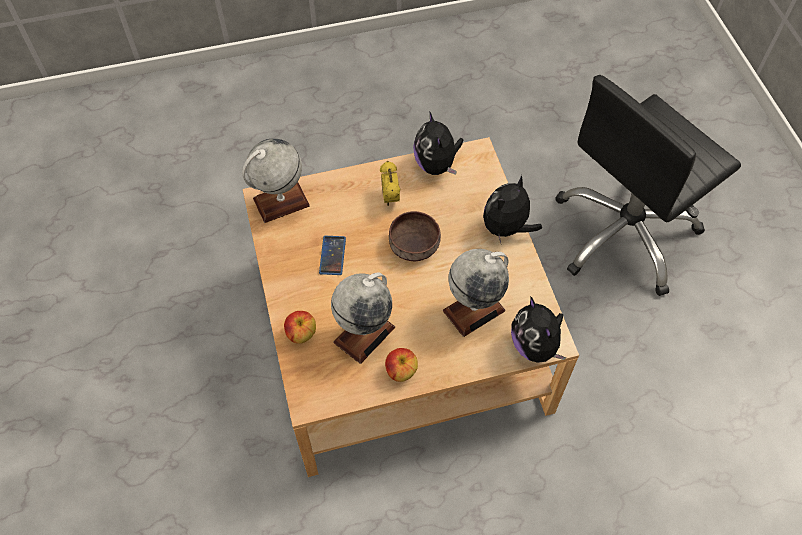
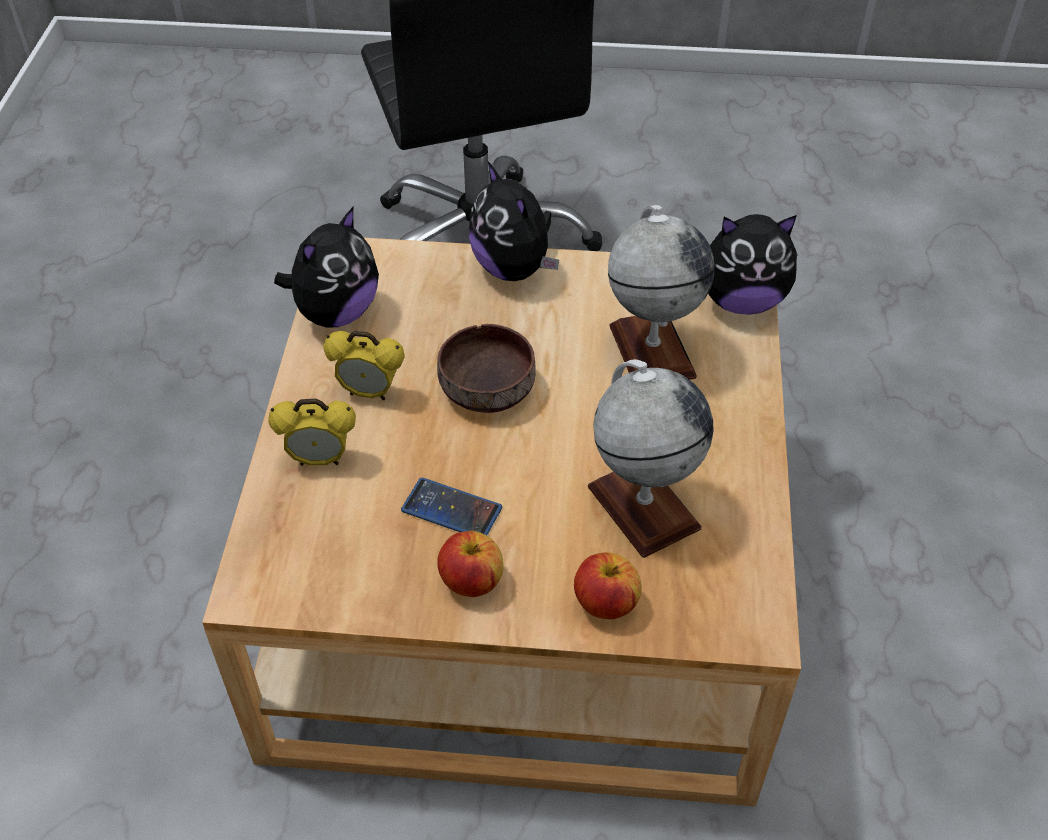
camera: 70 degrees left, 10 degrees down
(281, 202) = (280, 561): globe -> none
(342, 195) = (320, 459): none -> alarm clock
(401, 371) = (735, 475): apple -> apple (471, 582)
(436, 165) = (336, 312): plush toy -> plush toy turned 60 degrees counterclockwise

